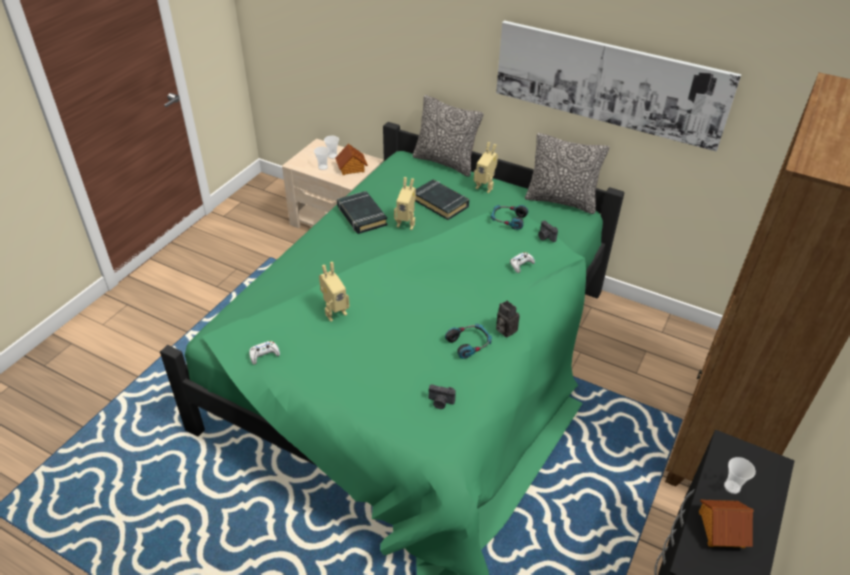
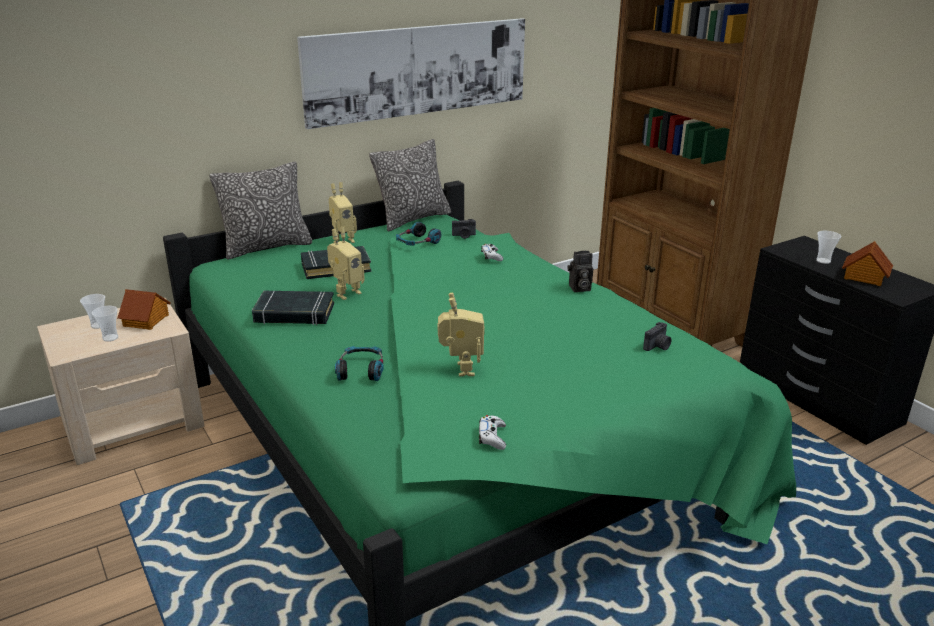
camera: 60 degrees left, 15 degrees down
(469, 344) = (583, 310): headphones -> headphones (361, 370)

